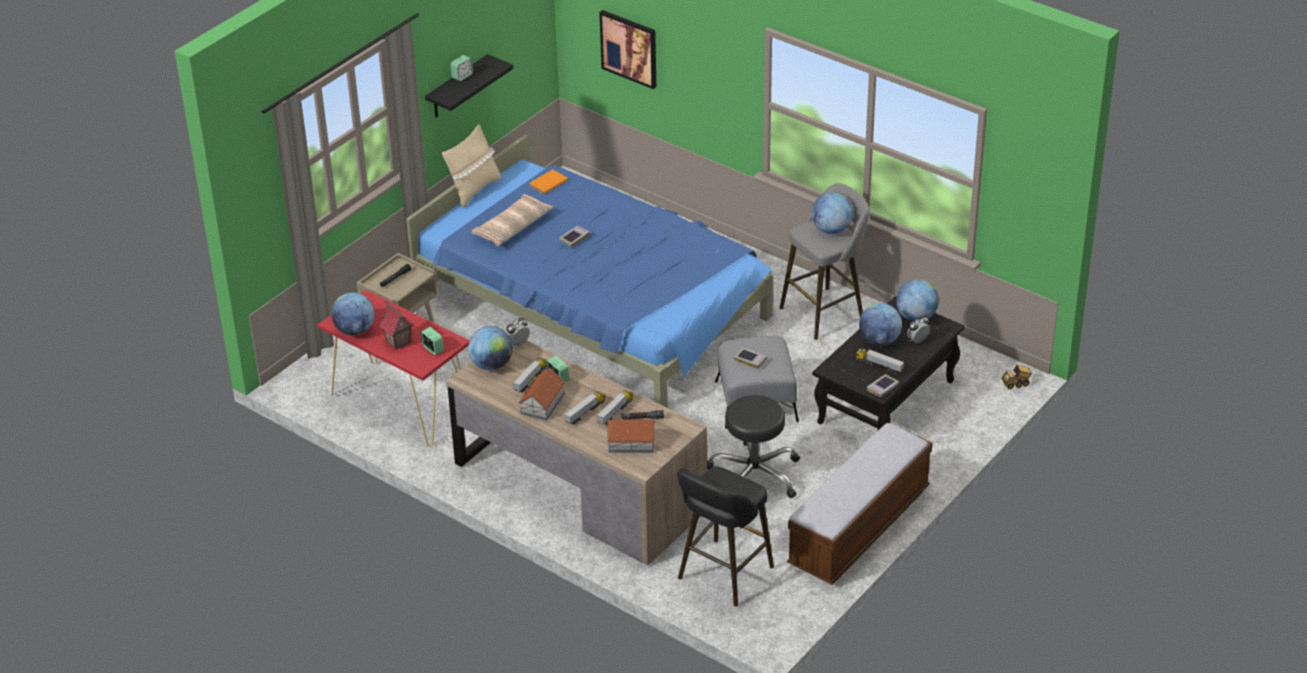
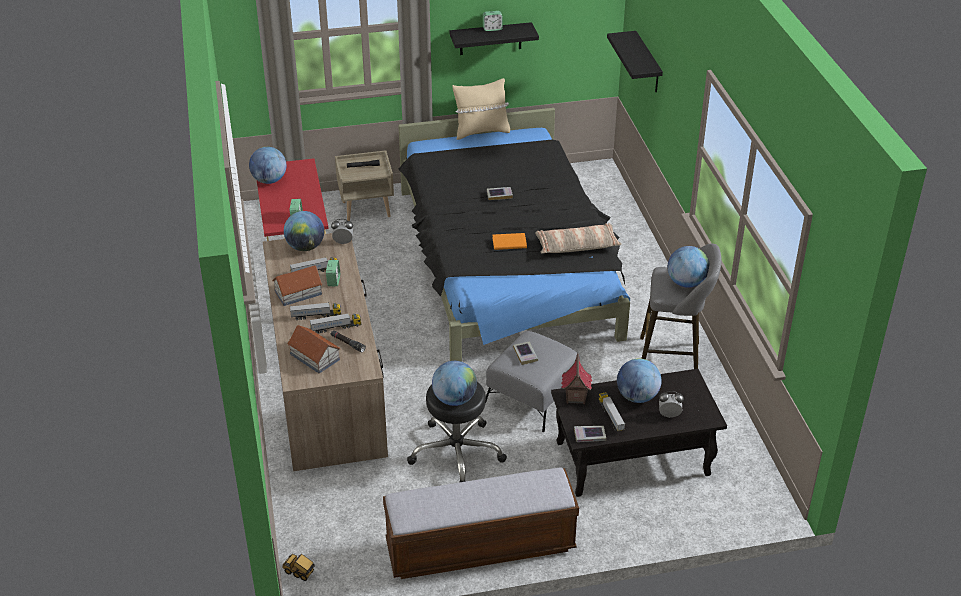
camera: 40 degrees right, 0 degrees up
(398, 342) = (283, 202): toy house -> toy house (575, 397)
(512, 227) = (470, 167): pillow -> pillow (577, 246)
(547, 183) = (534, 150): orange book -> orange book (509, 242)
(594, 306) = (506, 263): blue bed -> black bed
(629, 48) = (648, 63): picture -> black shelf
(722, 576) = (333, 515): black stool -> none
(916, 317) = (693, 395): globe -> globe (454, 399)
(1016, 384) = (764, 511): toy truck -> toy truck (300, 572)

